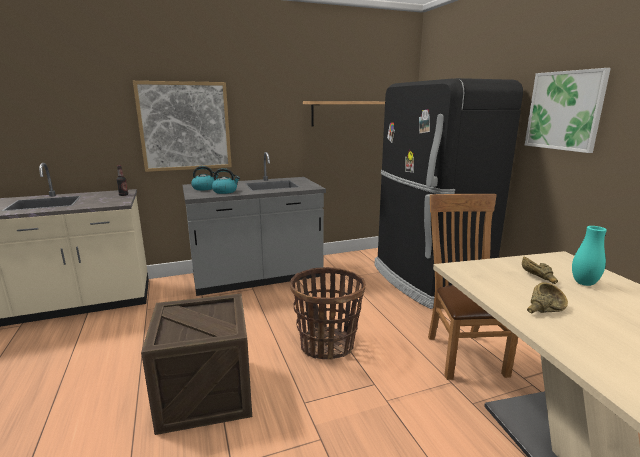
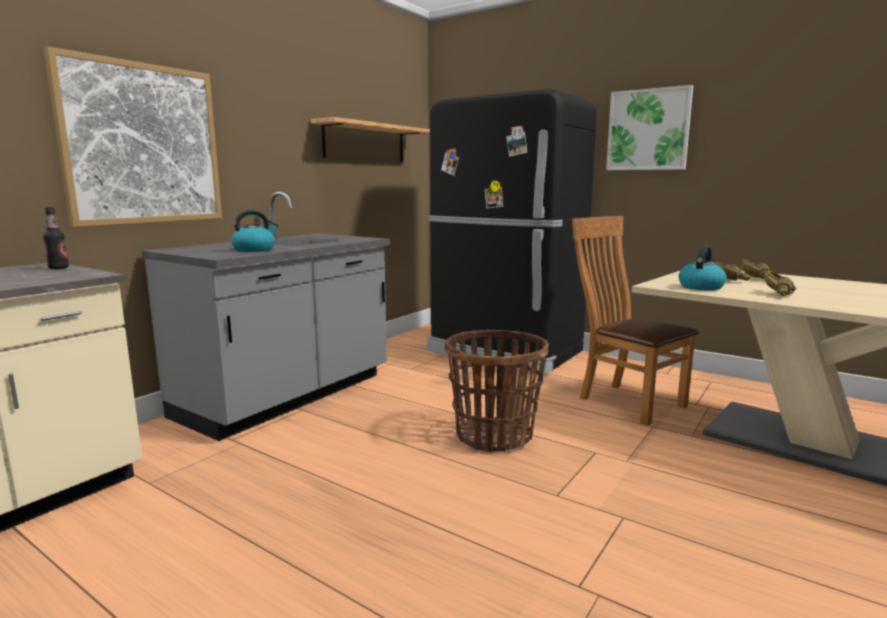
camera: 35 degrees left, 5 degrees down
(204, 188) = (204, 250): kettle -> kettle (701, 287)
(206, 393) = (427, 537): crate -> none
(584, 283) = (758, 279): turquoise vase -> brown bowl

